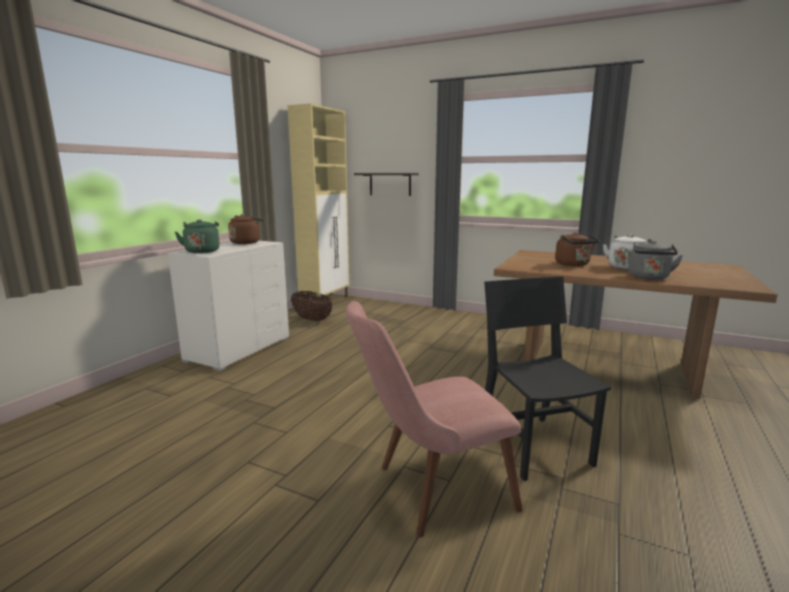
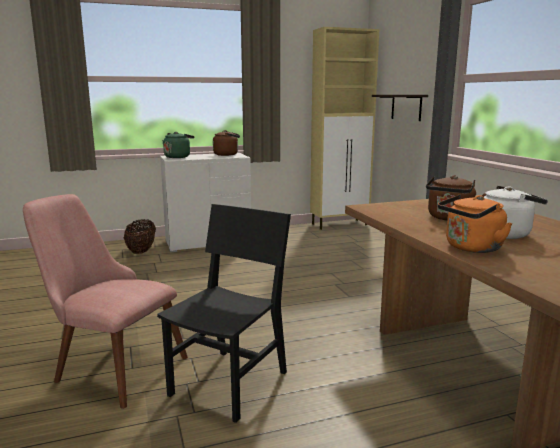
camera: 45 degrees right, 0 degrees up
(311, 319) = (296, 236): basket -> basket (141, 251)
(649, 278) = (471, 248): grey kettle -> orange kettle

